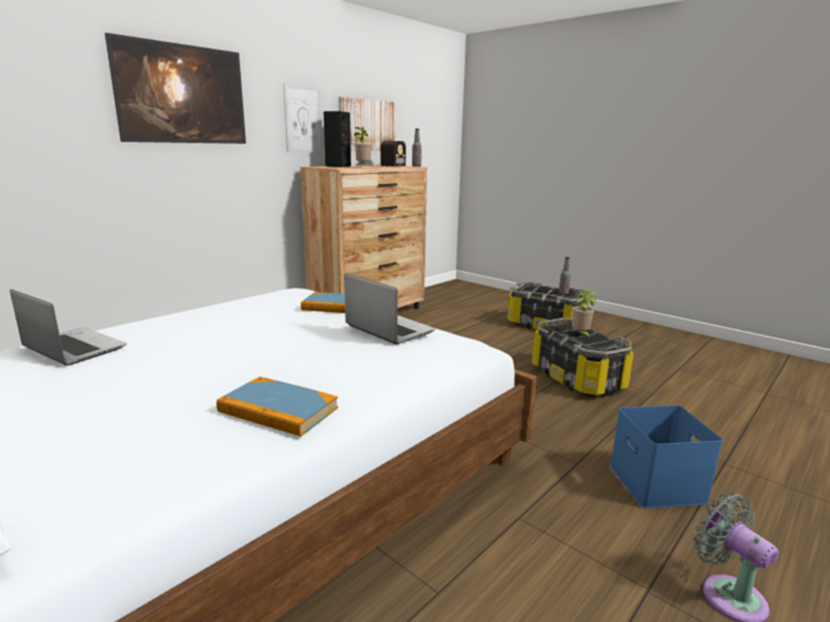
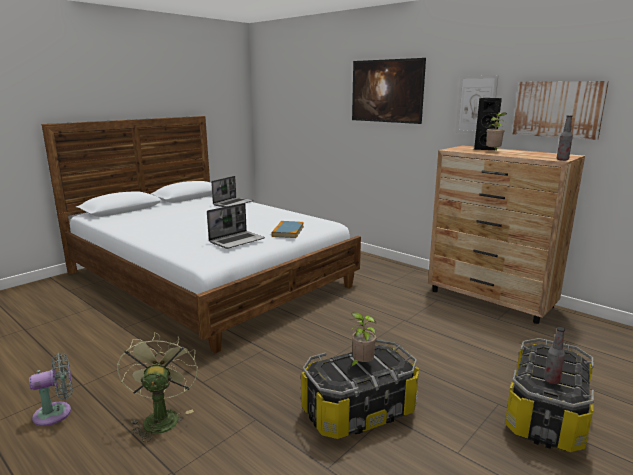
camera: 90 degrees right, 0 degrees up
(278, 410) = (153, 230): book -> none
(387, 166) = (537, 155): radio -> none
(659, 484) = (161, 417): blue storage box -> green fan

